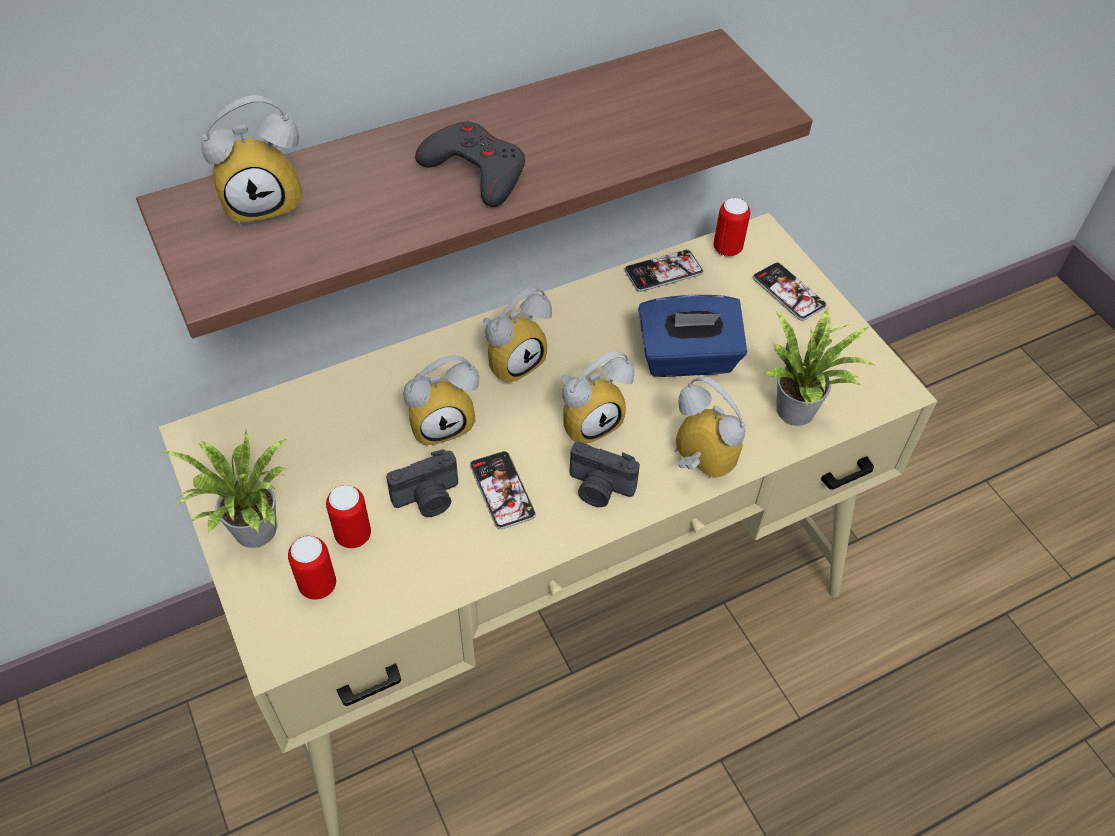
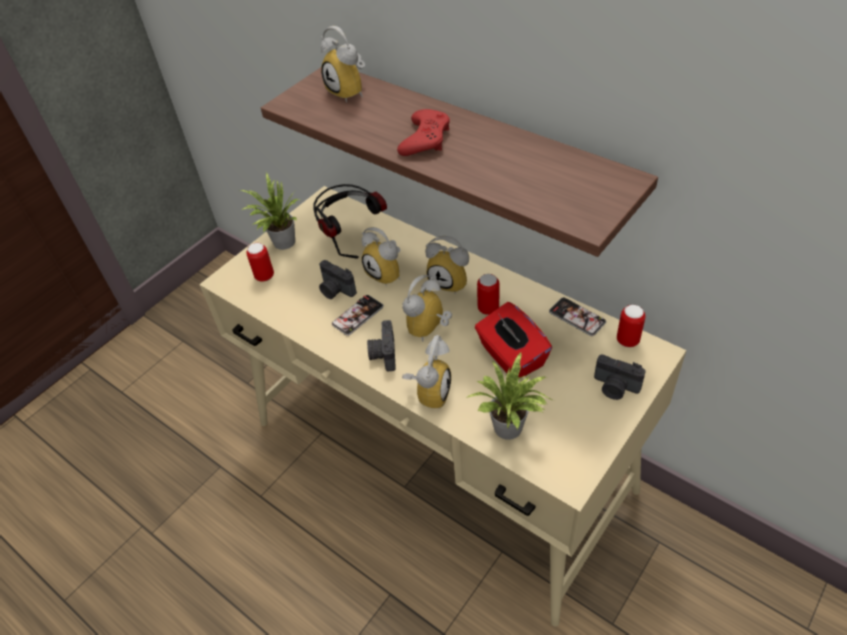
camera: 70 degrees right, 5 degrees down
(322, 436) = (351, 237): none -> headphones
(353, 535) = (299, 274): can -> can (488, 309)
(475, 170) = (425, 138): grey game controller -> red game controller
(589, 419) = (430, 331): alarm clock -> alarm clock turned 90 degrees clockwise
(687, 359) = (511, 356): blue tissue box -> red tissue box
(788, 292) = (615, 387): phone -> camera

